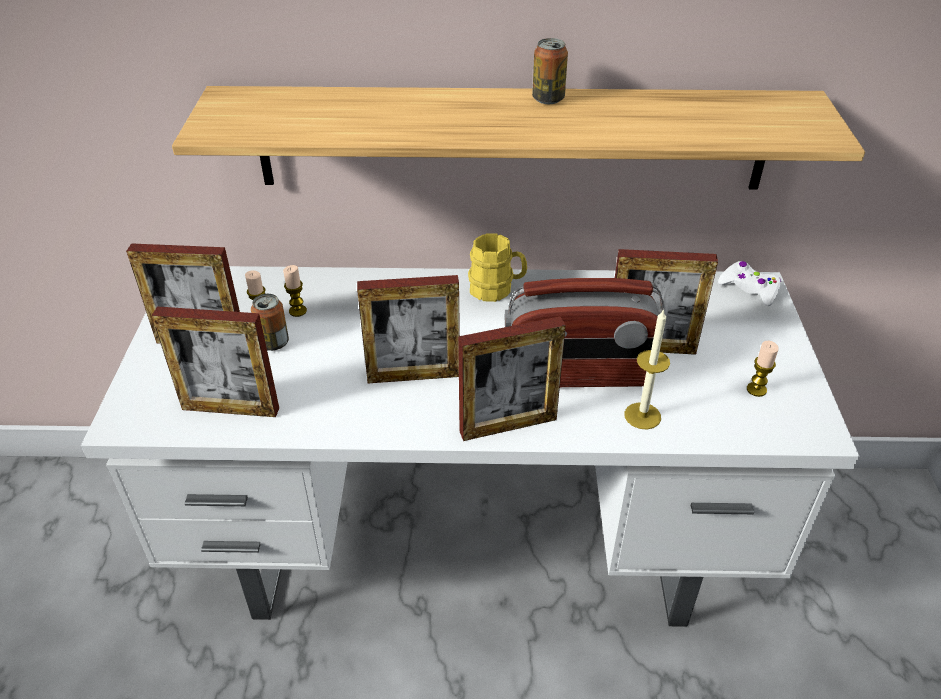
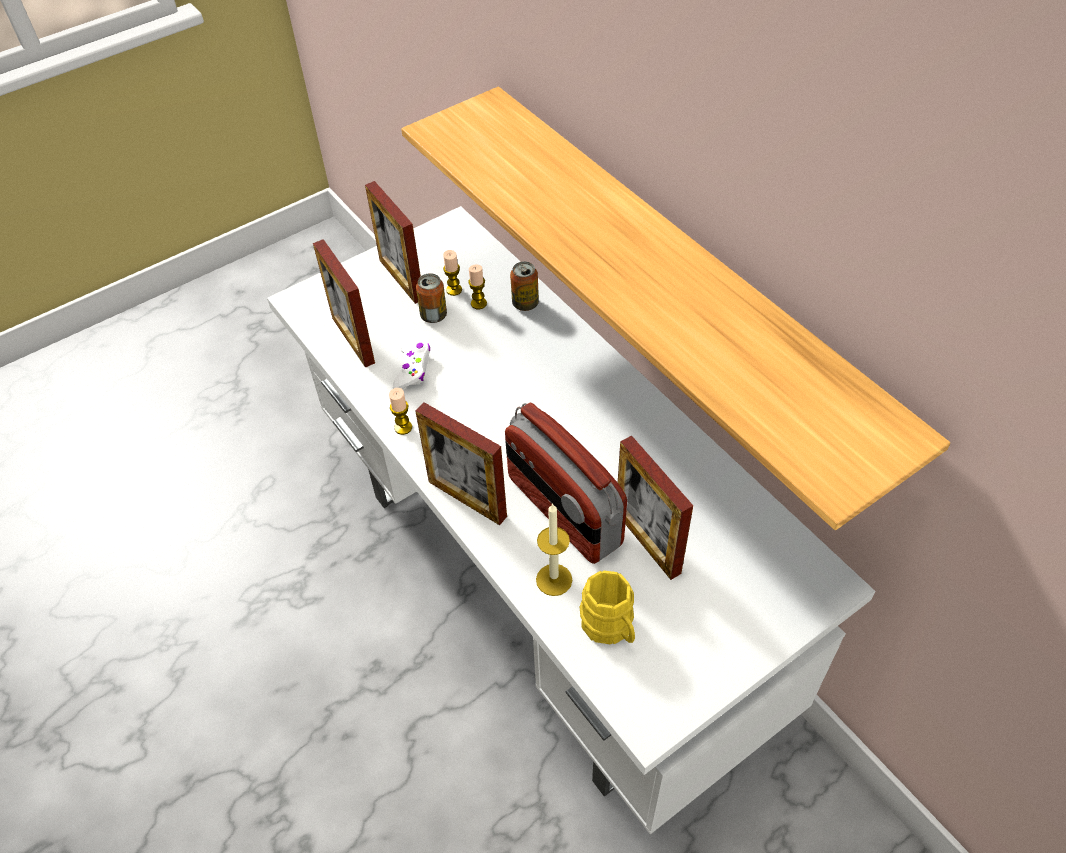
camera: 55 degrees right, 10 degrees up
(413, 375) = (470, 412): picture frame -> none
(497, 289) = (621, 398): yellow mug -> yellow mug (610, 628)
(548, 99) = (687, 263): can -> can (525, 303)
(749, 289) = (816, 577): white game controller -> white game controller (413, 369)
(756, 389) = (664, 648): candle -> candle (403, 427)

